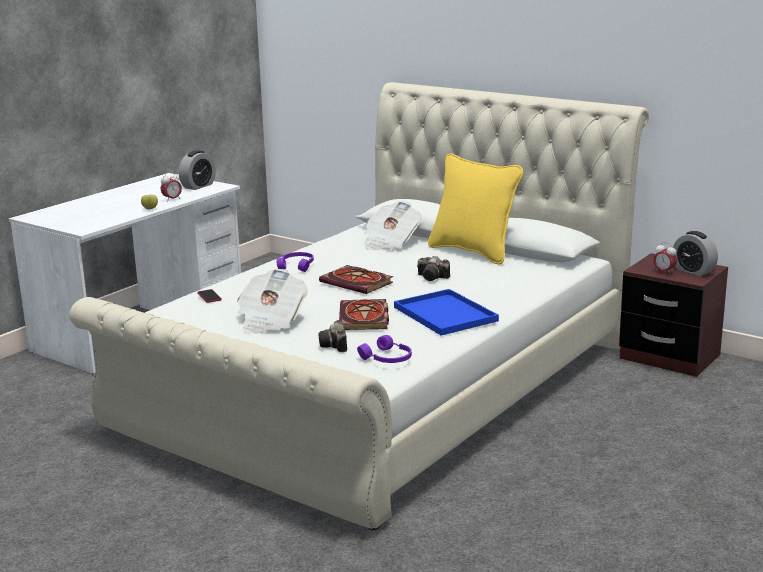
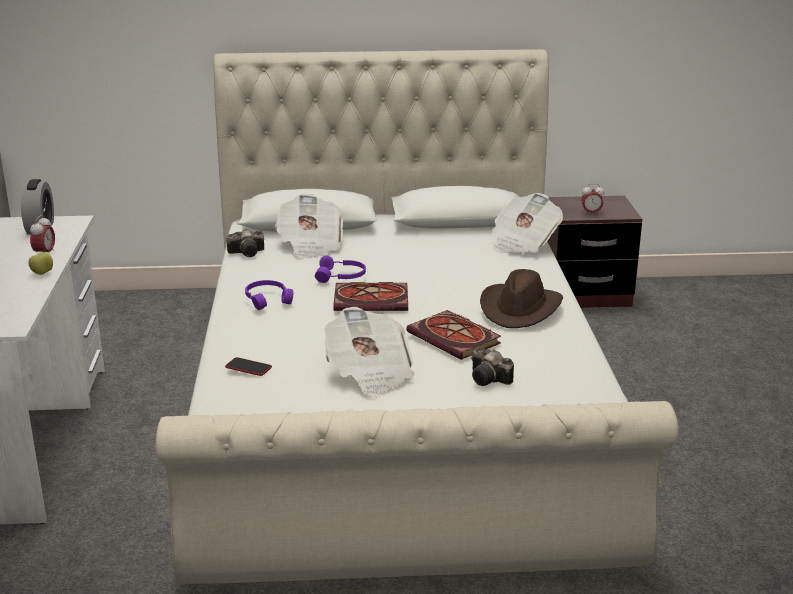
camera: 40 degrees left, 5 degrees up
(387, 359) = (563, 376): purple headphones -> purple headphones (341, 277)
(433, 277) = (429, 273): camera -> camera (248, 252)
(447, 314) = (520, 309): blue tray -> brown hat
(473, 251) = (409, 234): yellow pillow -> none
(545, 276) = (523, 243): none -> newspaper
(693, 271) = (609, 206): alarm clock -> none

